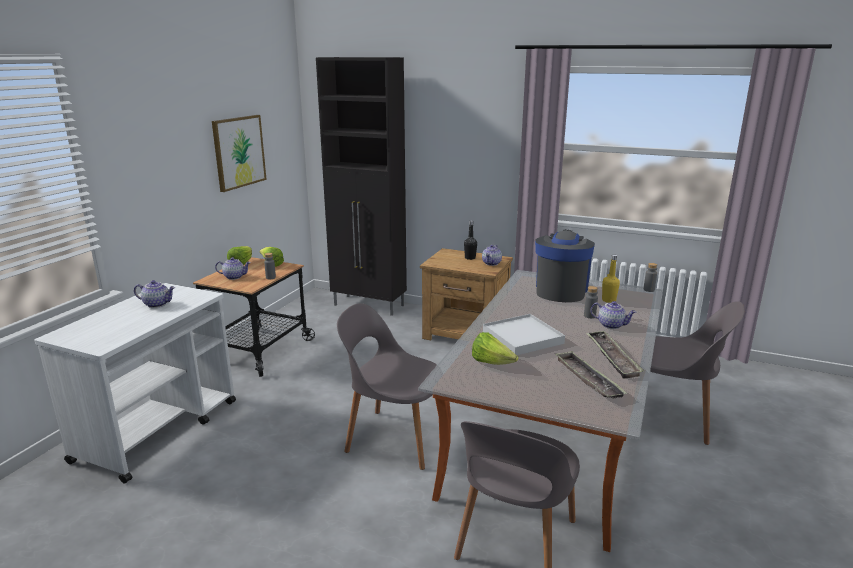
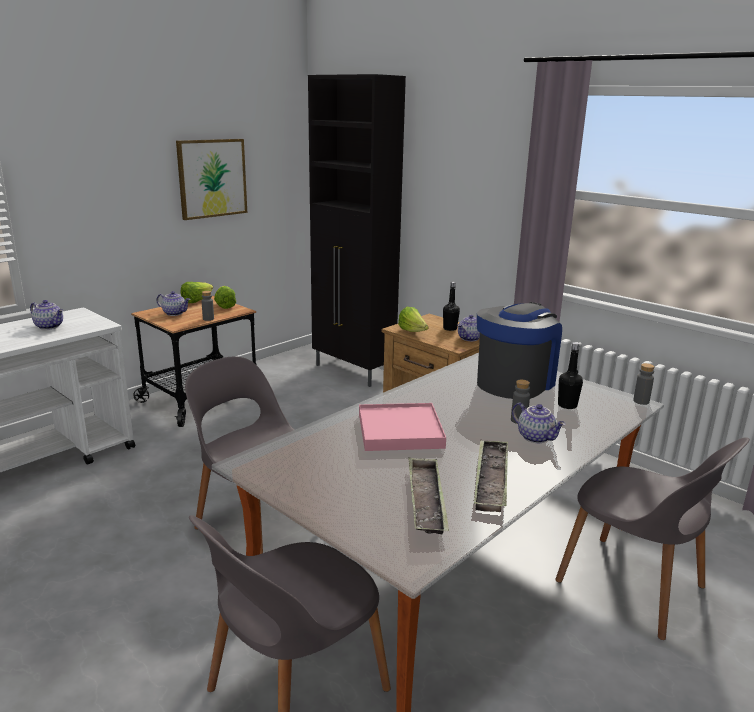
camera: 20 degrees right, 0 degrees up
(492, 363) = (327, 454): lettuce -> lettuce (413, 332)
(523, 337) = (400, 431): white tray -> pink tray
(608, 300) = (567, 405): yellow bottle -> black bottle

